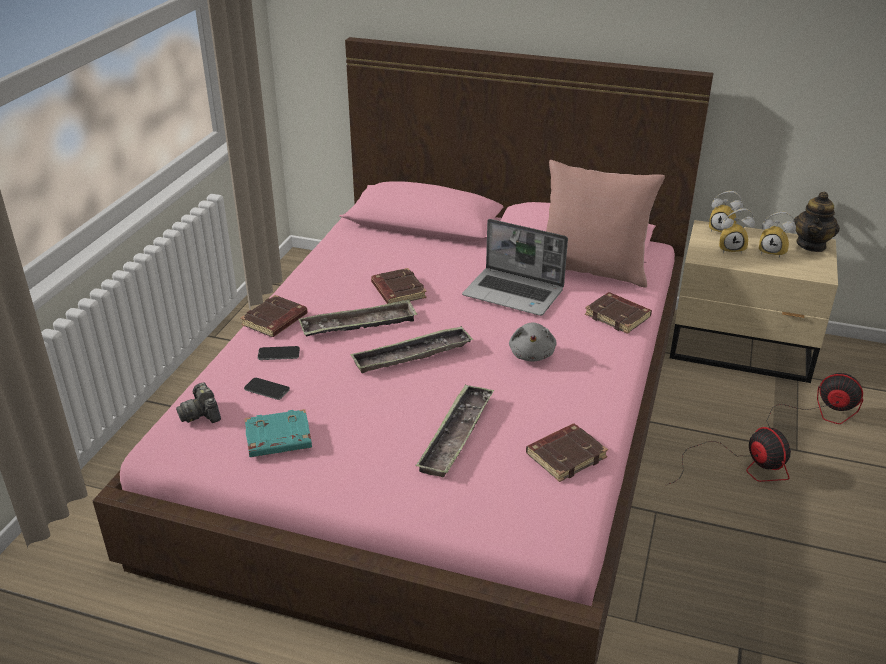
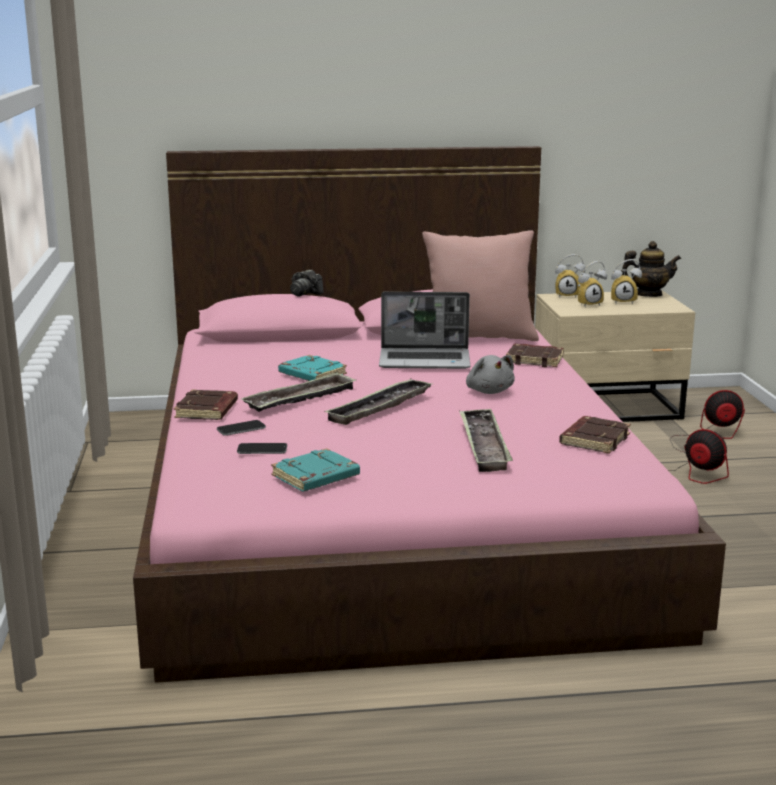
camera: 25 degrees left, 15 degrees down
(201, 414) = (211, 477): camera -> camera (304, 293)
(397, 291) = (311, 374): brown book -> turquoise book
(811, 245) = (648, 295): teapot -> teapot turned 90 degrees counterclockwise

